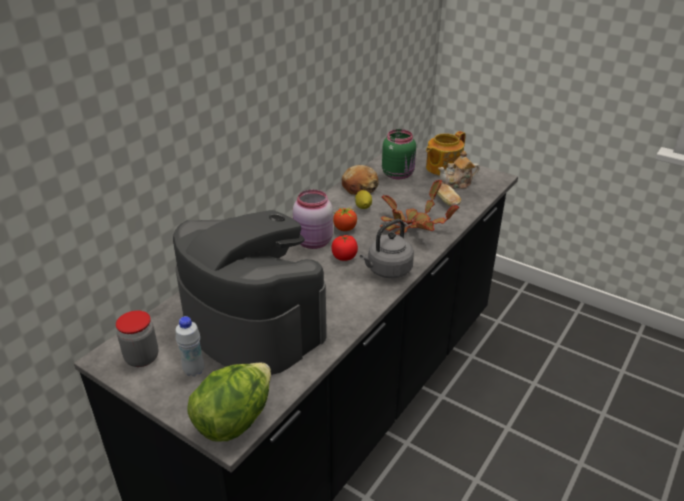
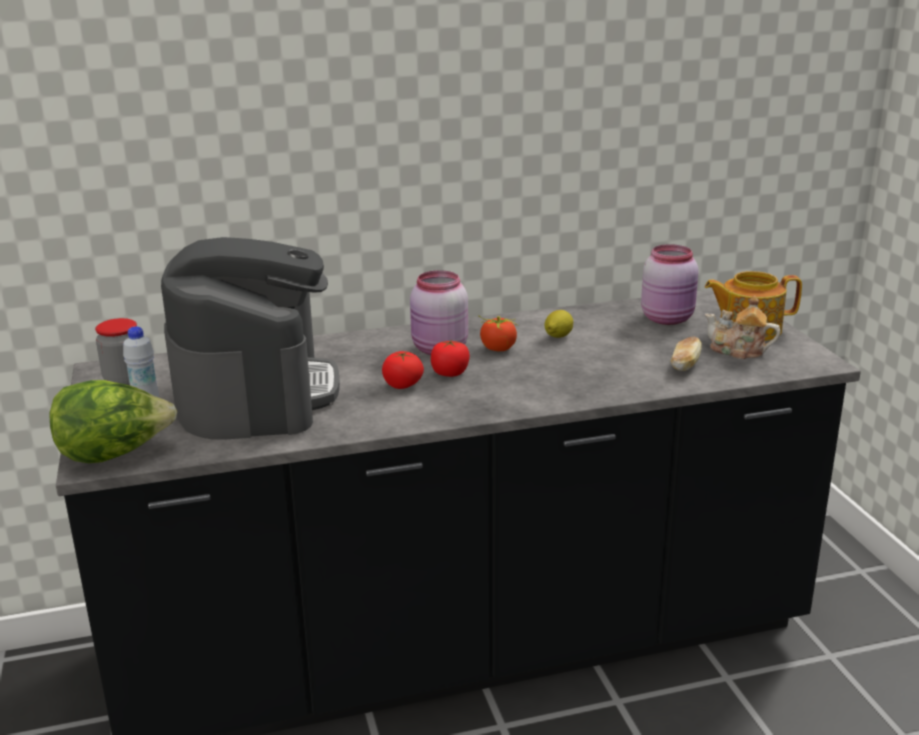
camera: 40 degrees right, 10 degrees down
(331, 277) = (402, 385): none -> tomato
(359, 187) = (590, 317): bread -> none
(387, 271) = (476, 402): grey kettle -> none
(398, 174) = (668, 319): green jar -> pink jar
(411, 226) = (586, 372): potted plant -> none

